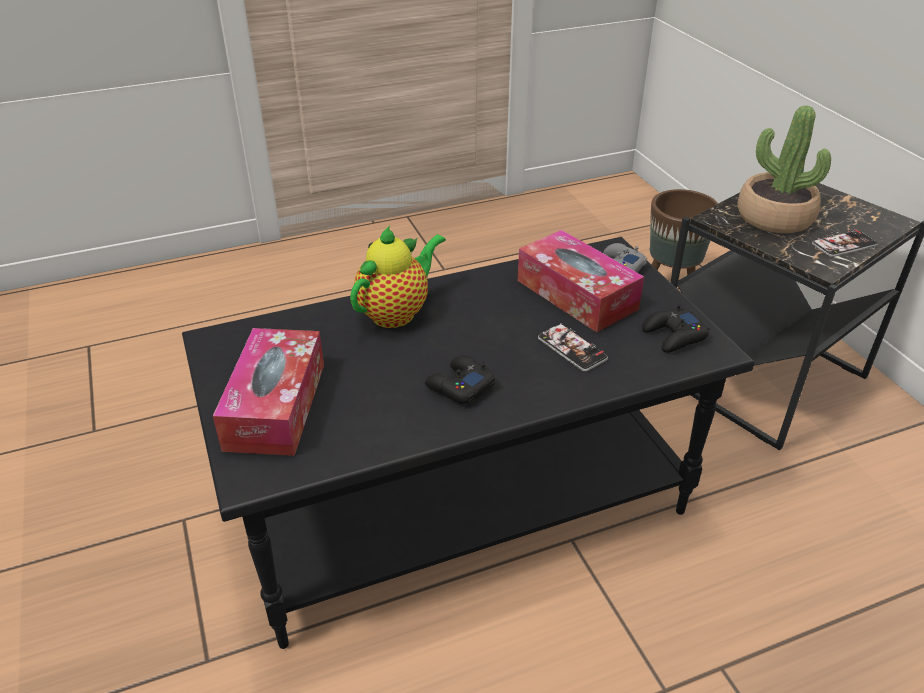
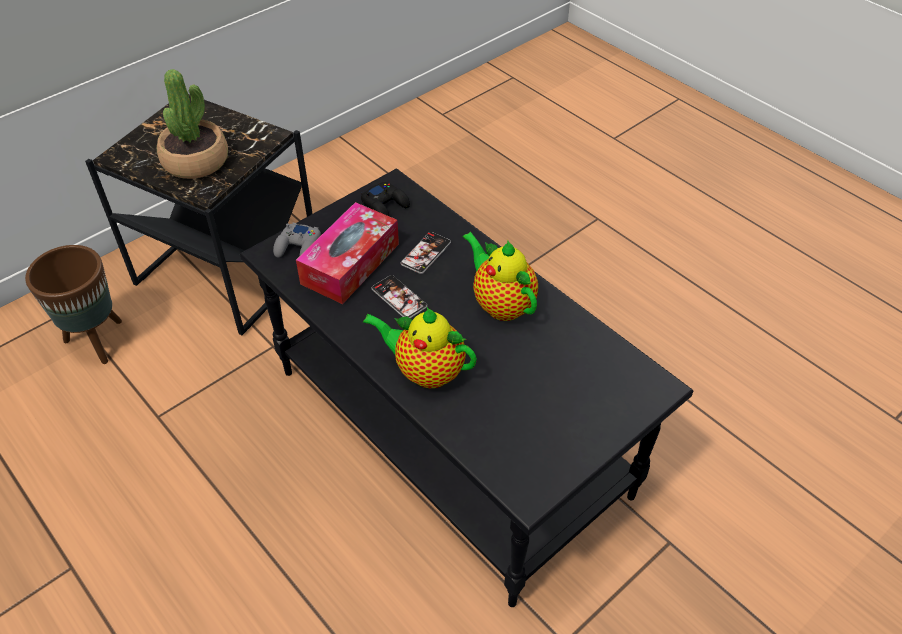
camera: 110 degrees left, 10 degrees up
(276, 405) = (583, 404): tissue box -> none
(459, 386) = (501, 303): black game controller -> teapot
(844, 245) = (233, 126): phone -> phone (399, 298)

